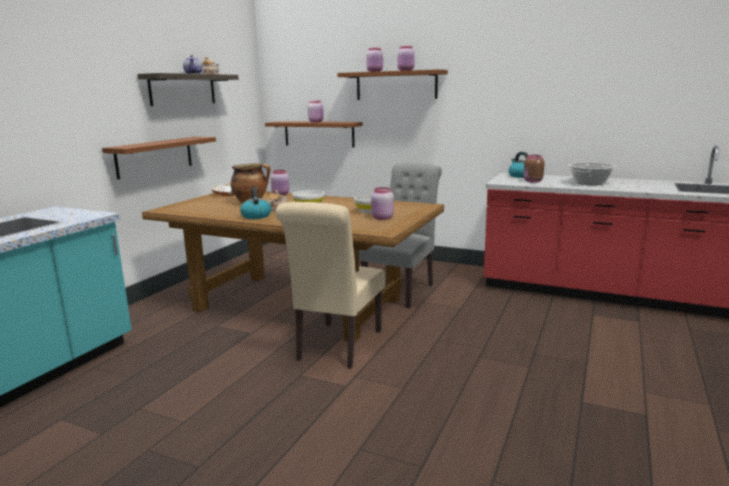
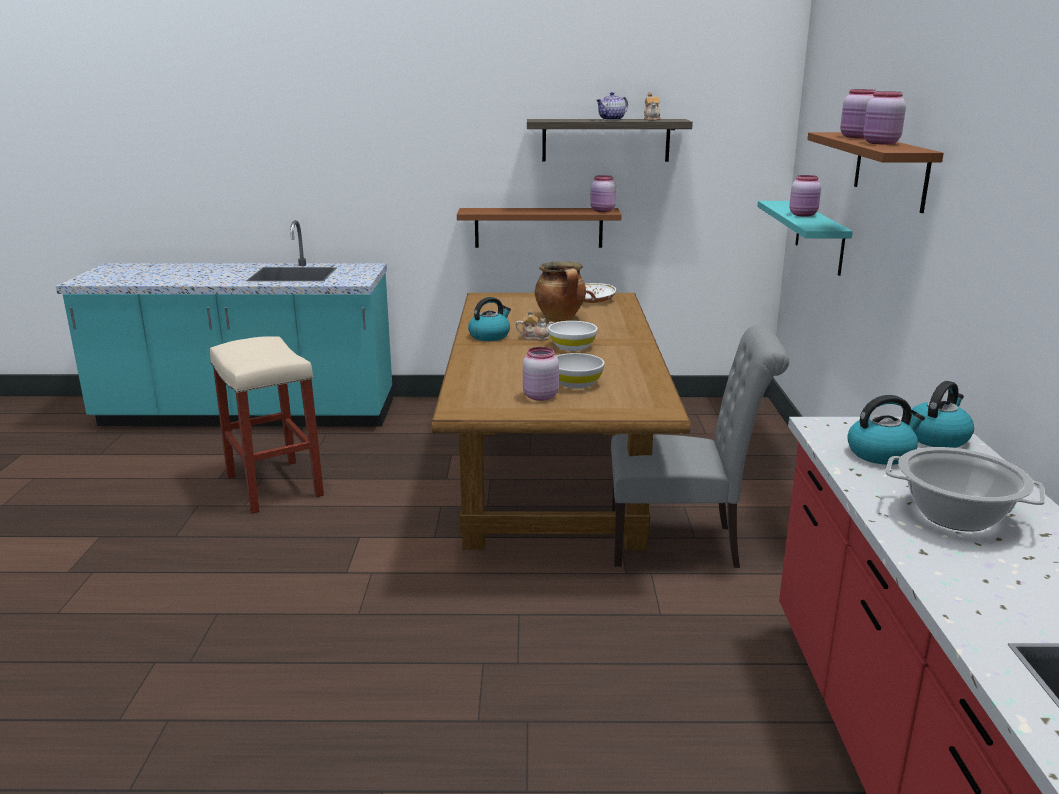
camera: 65 degrees right, 5 degrees up
(166, 402) = (275, 486): none -> beige stool
(281, 194) = (628, 321): pink jar -> pink jar (602, 211)
(319, 134) = (819, 236): brown shelf -> turquoise shelf
(336, 347) = (442, 541): beige chair -> none
(532, 181) = (881, 453): brown jar -> kettle

